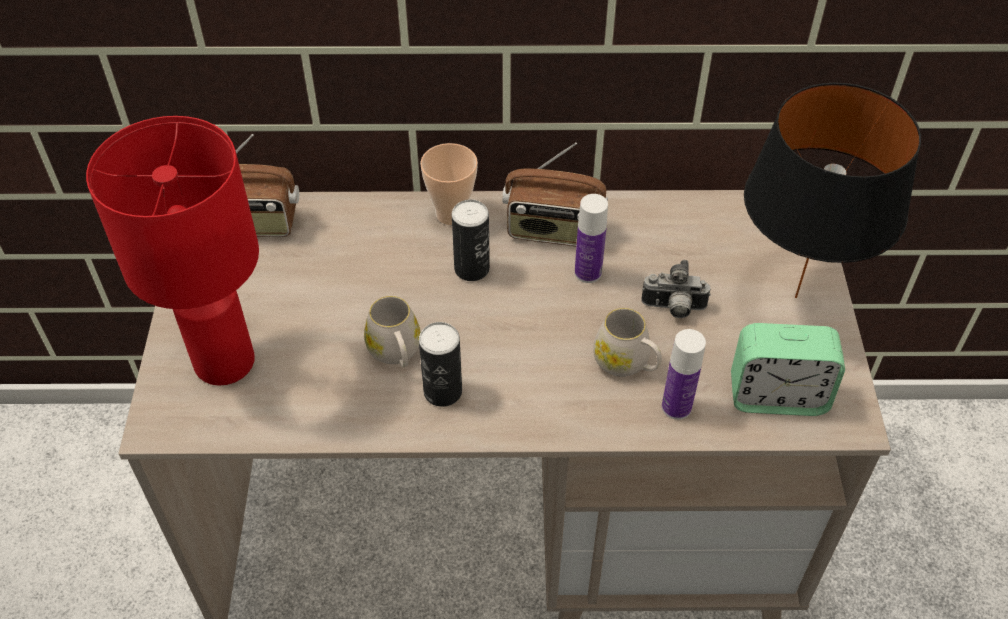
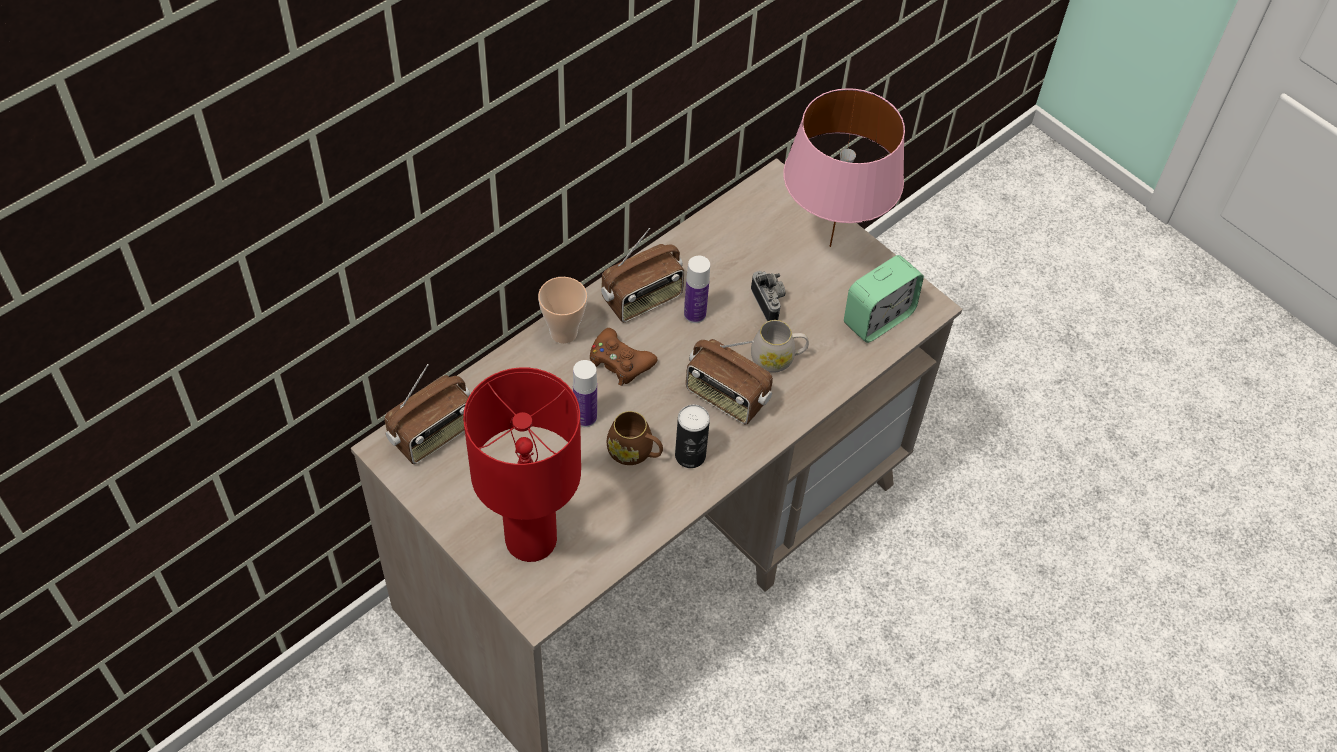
camera: 45 degrees left, 5 degrees up
(396, 353) = (635, 452): white mug -> brown mug
(472, 268) = (619, 362): can -> brown game controller
(535, 364) = (726, 397): none -> radio
(673, 309) = (769, 303): camera -> camera turned 75 degrees counterclockwise
(676, 407) = (831, 366): bottle -> bottle (585, 417)
(794, 298) = (830, 247): black table lamp -> pink table lamp

